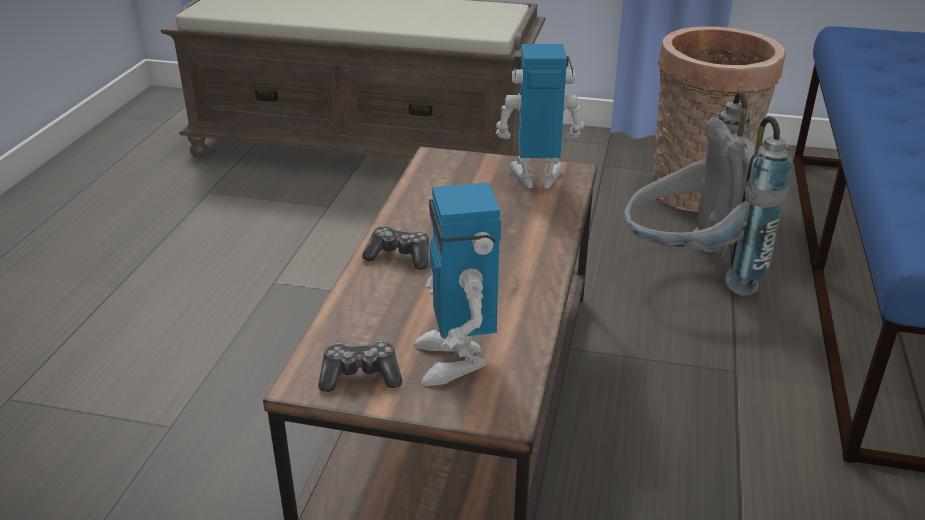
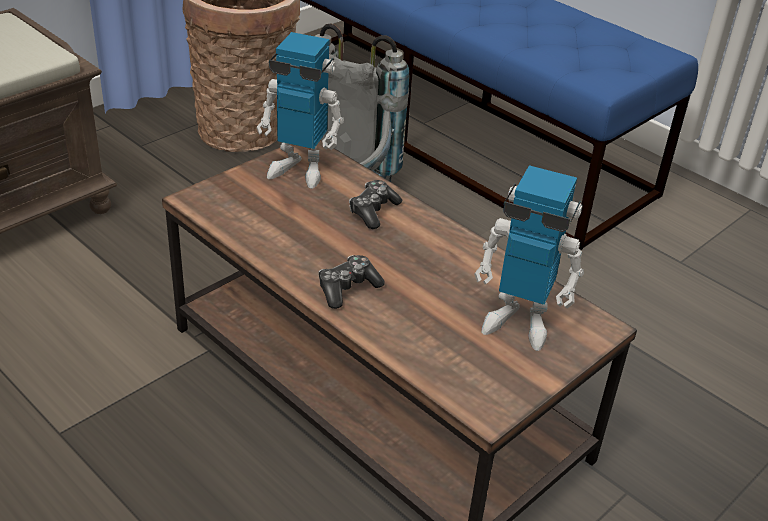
camera: 60 degrees left, 5 degrees up
(360, 376) = (503, 377): game controller -> game controller (373, 211)
(536, 178) = (299, 169): toy robot -> toy robot turned 105 degrees counterclockwise

